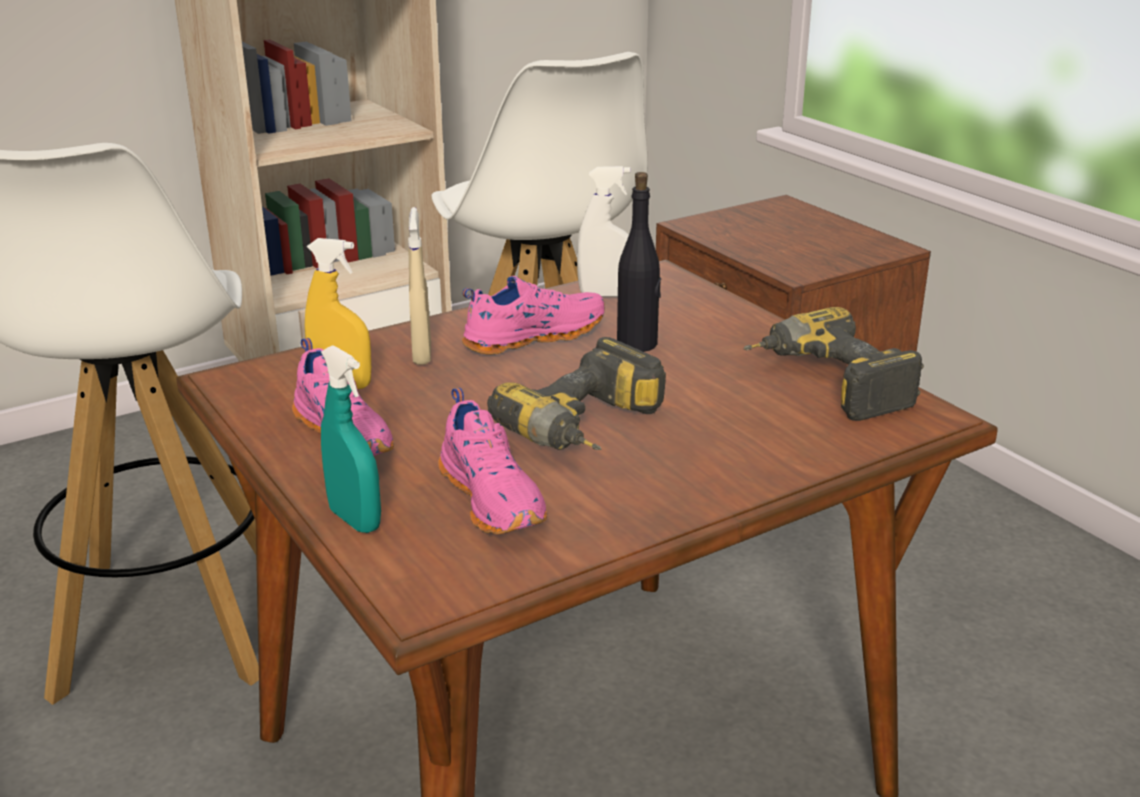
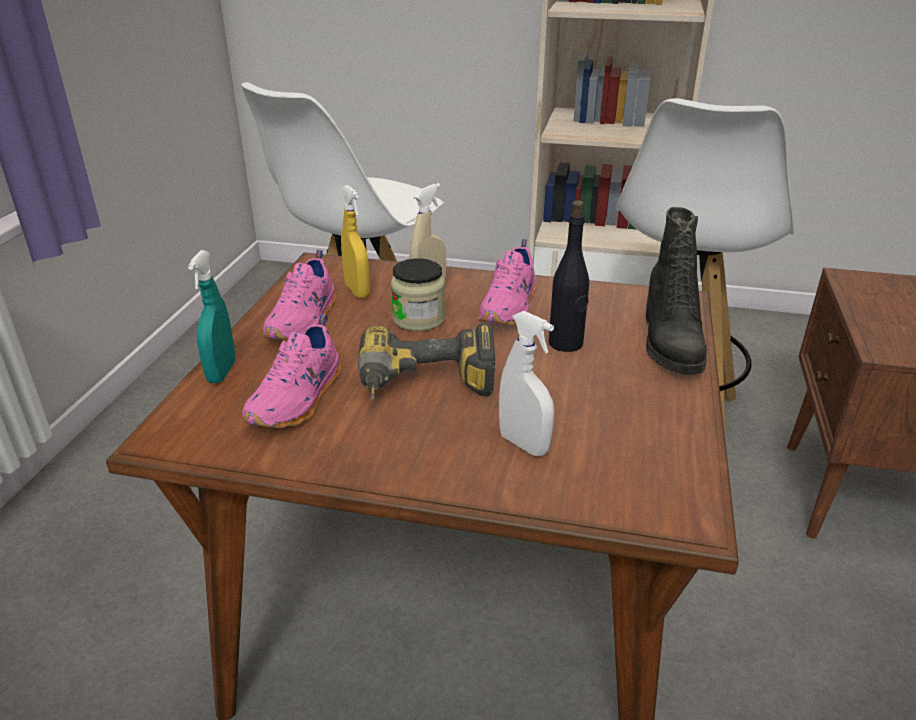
camera: 45 degrees right, 5 degrees up
(464, 381) = (419, 319): none -> jar
(533, 336) = (510, 308): pink shoe -> pink shoe turned 90 degrees clockwise
(606, 295) = (610, 300): white spray bottle -> white spray bottle (524, 444)
(715, 310) = (669, 344): none -> black boot
(824, 385) = (643, 441): power drill -> none

